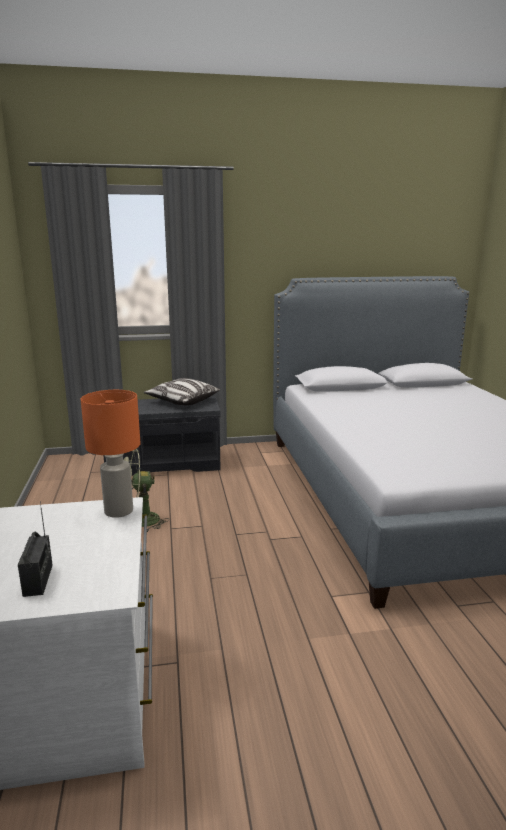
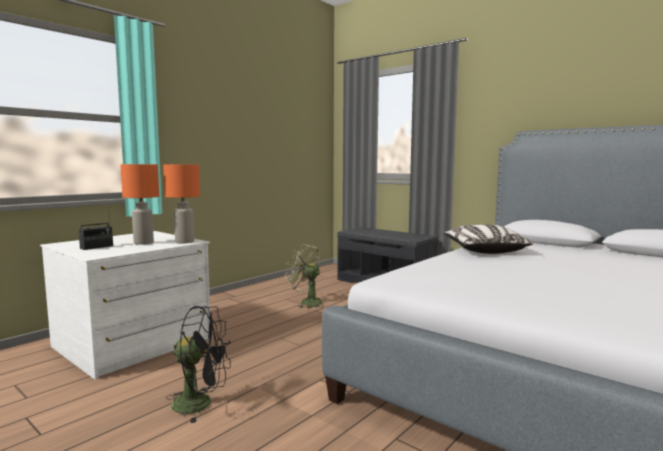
camera: 50 degrees right, 10 degrees down
(71, 539) = (143, 243): none -> orange table lamp
(182, 401) = (405, 234): pillow -> pillow (484, 250)
(307, 689) = (201, 403): none -> black fan

